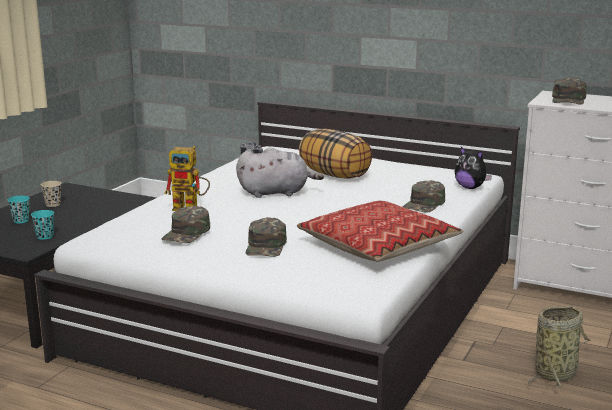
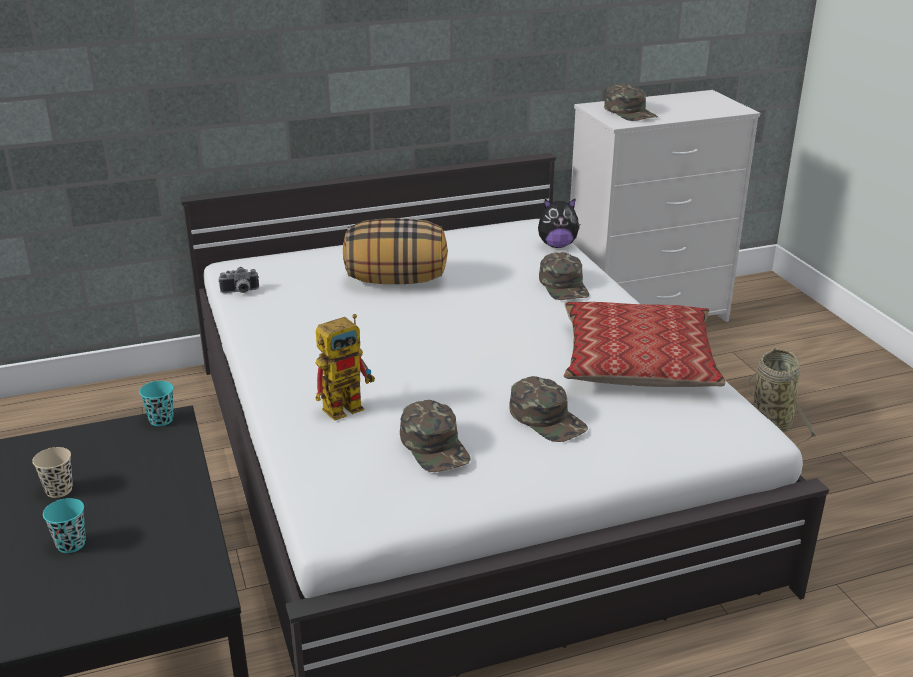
camera: 45 degrees left, 10 degrees up
(45, 236) = (174, 550): turquoise cup -> turquoise cup (161, 420)
(276, 193) = (393, 335): grey plush toy -> none

